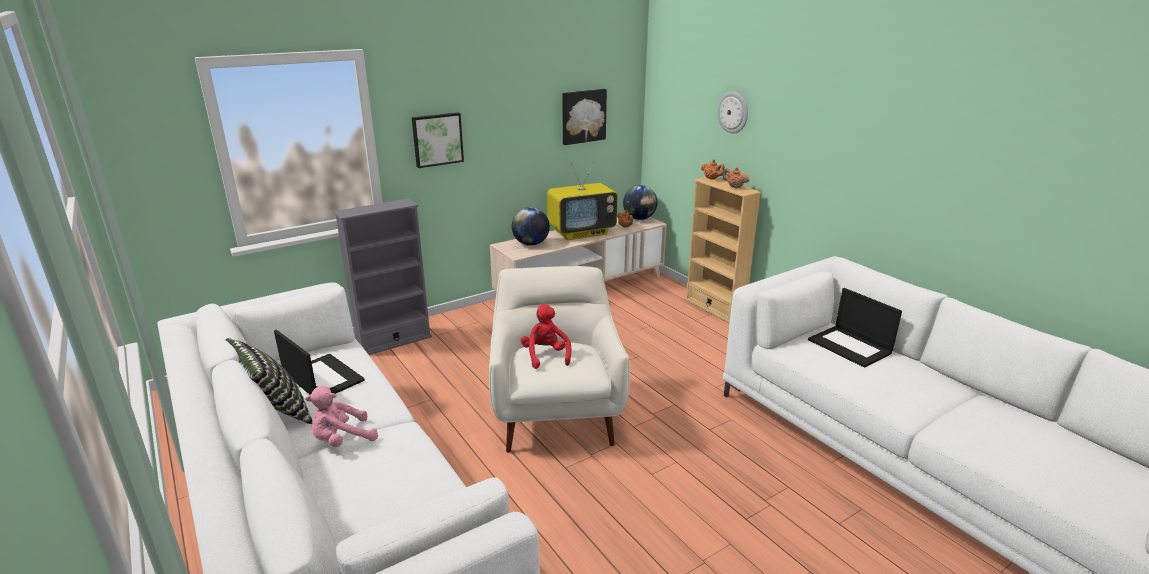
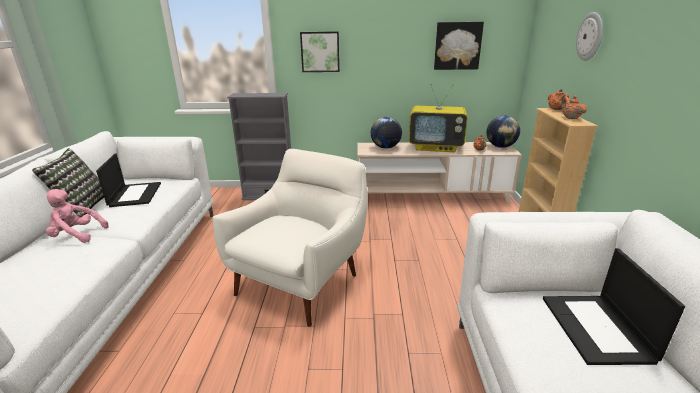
camera: 35 degrees right, 0 degrees up
(546, 356) = (278, 226): red plush toy -> none

